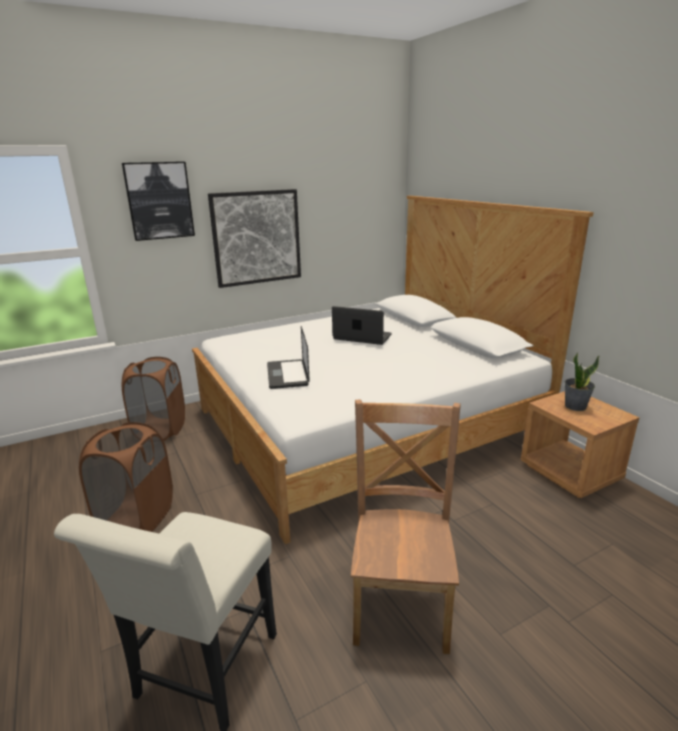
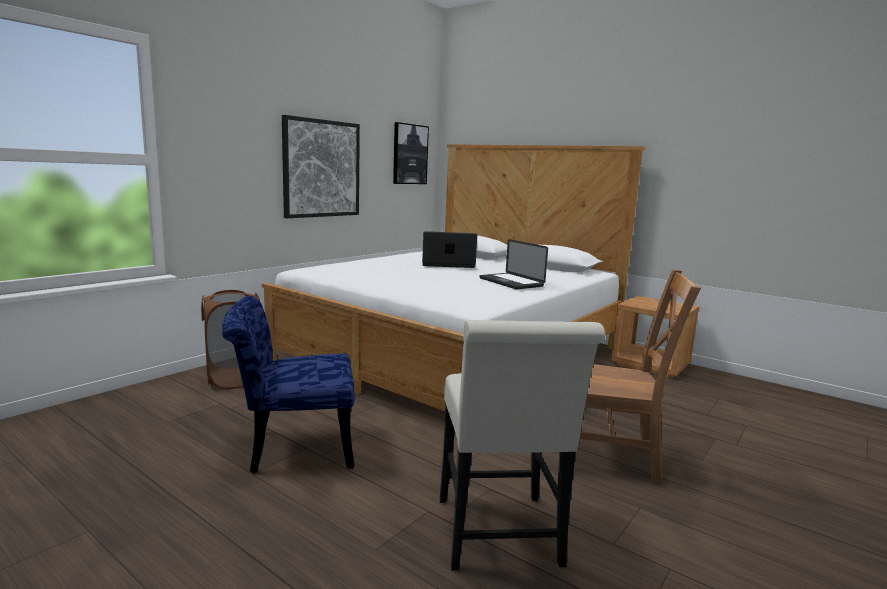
camera: 25 degrees left, 10 degrees down
(137, 518) = (291, 448): brown laundry basket -> blue chair
(159, 201) = (235, 114): picture -> picture (409, 154)
(287, 375) = (418, 286): laptop -> laptop (511, 282)
(401, 601) = (613, 456): brown chair -> brown chair turned 120 degrees clockwise
(575, 406) = (651, 303): potted plant -> none

